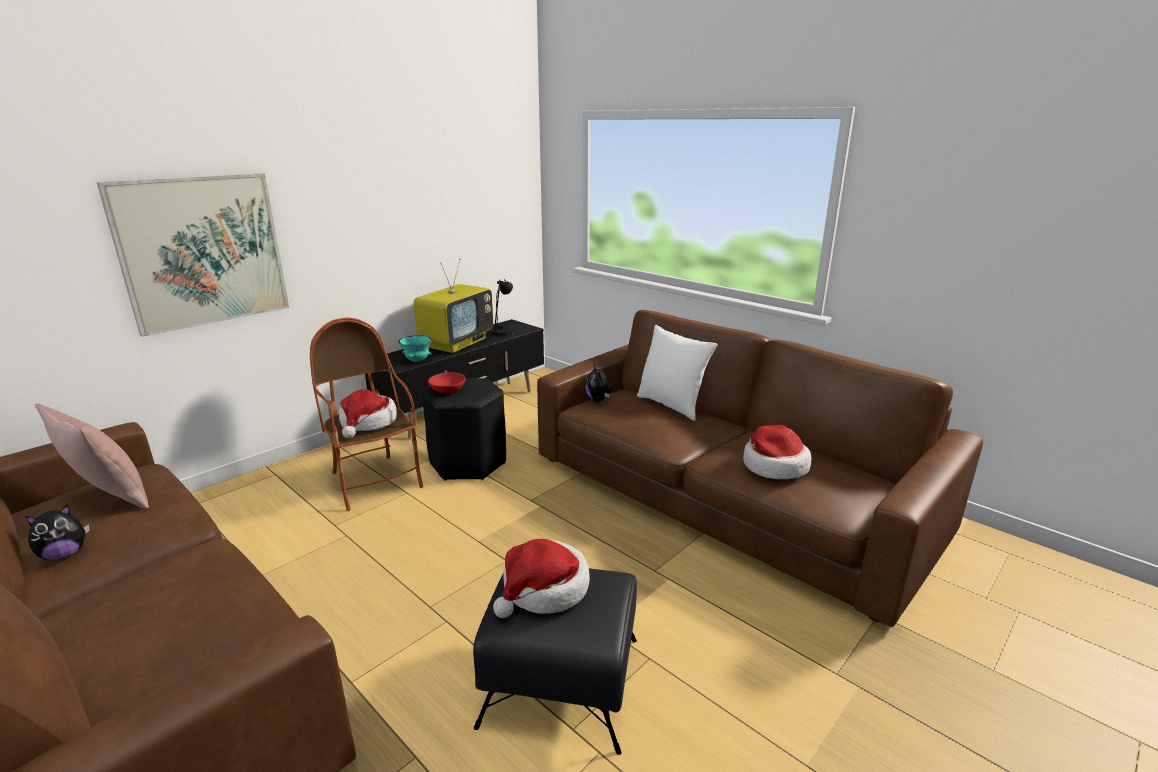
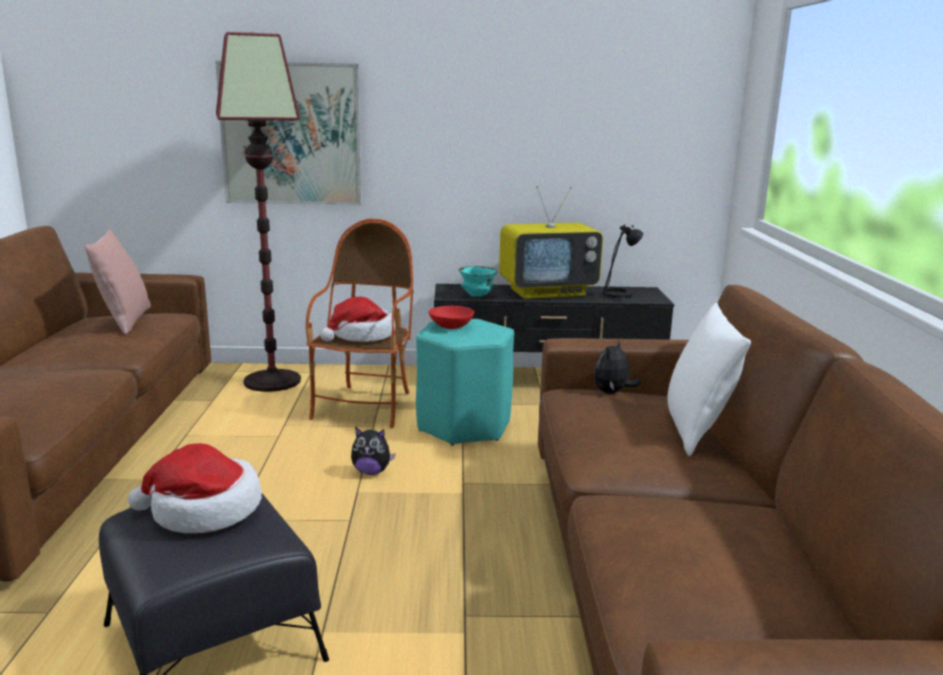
camera: 45 degrees right, 5 degrees down
(64, 554) = (56, 345): plush toy -> plush toy (371, 472)
(253, 496) = (273, 381): none -> floor lamp
(468, 463) = (464, 426): black stool -> turquoise stool
(773, 466) = (675, 542): hat -> none

